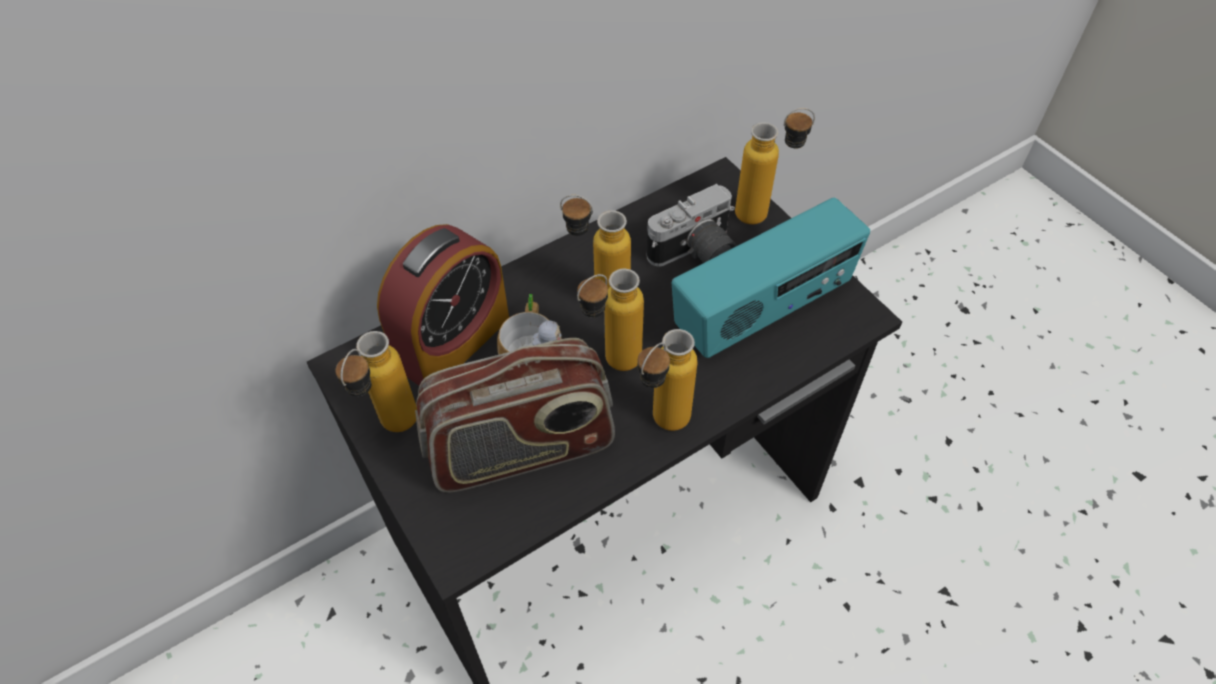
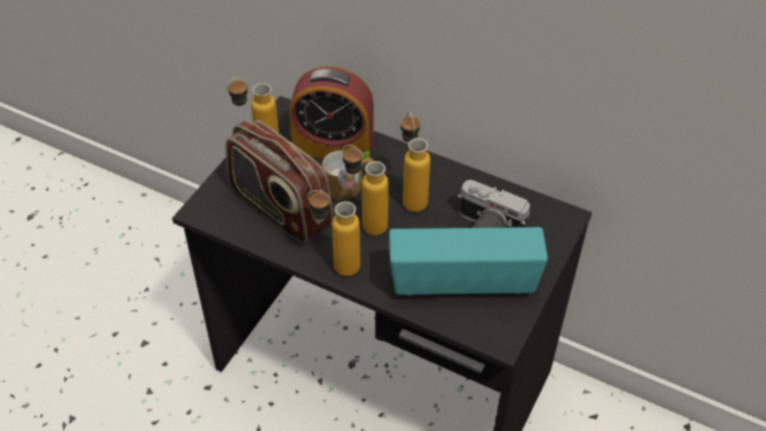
camera: 60 degrees right, 5 degrees down
(763, 311) = (462, 283): radio -> radio turned 150 degrees clockwise
(764, 213) = (553, 252): bottle -> none

